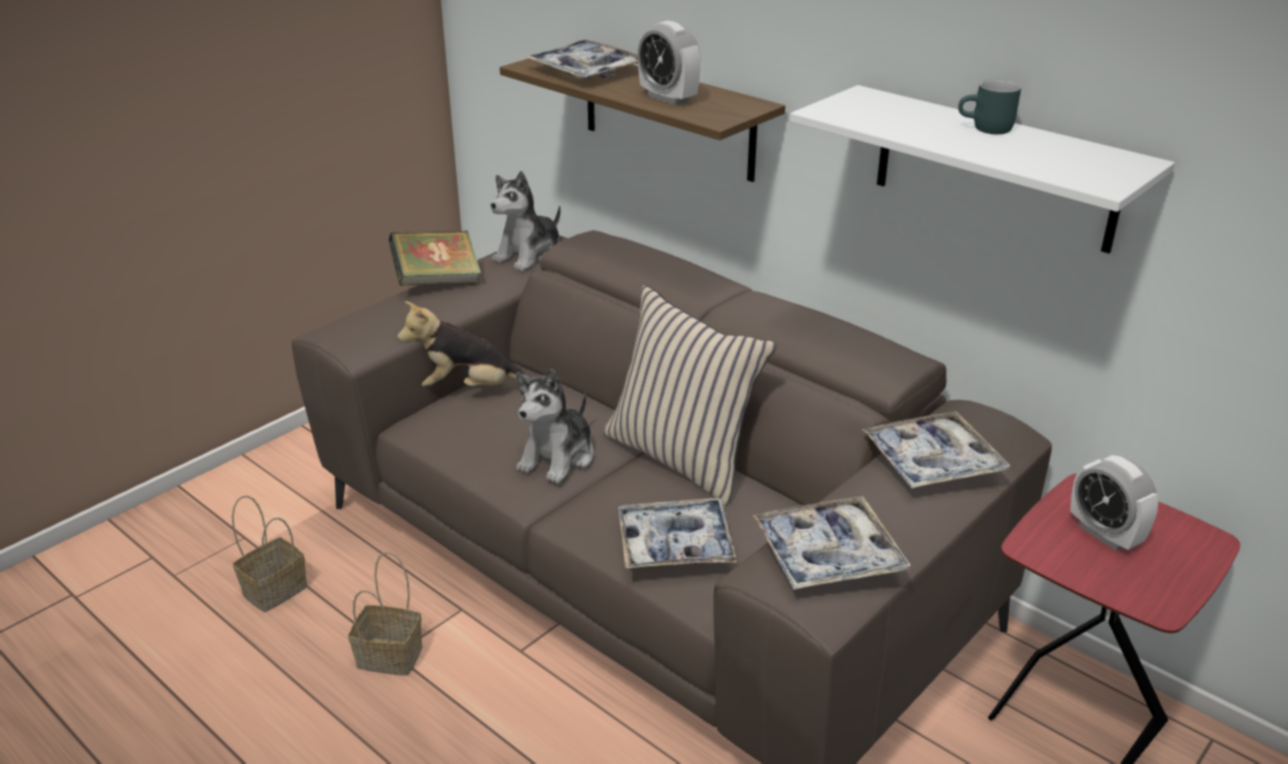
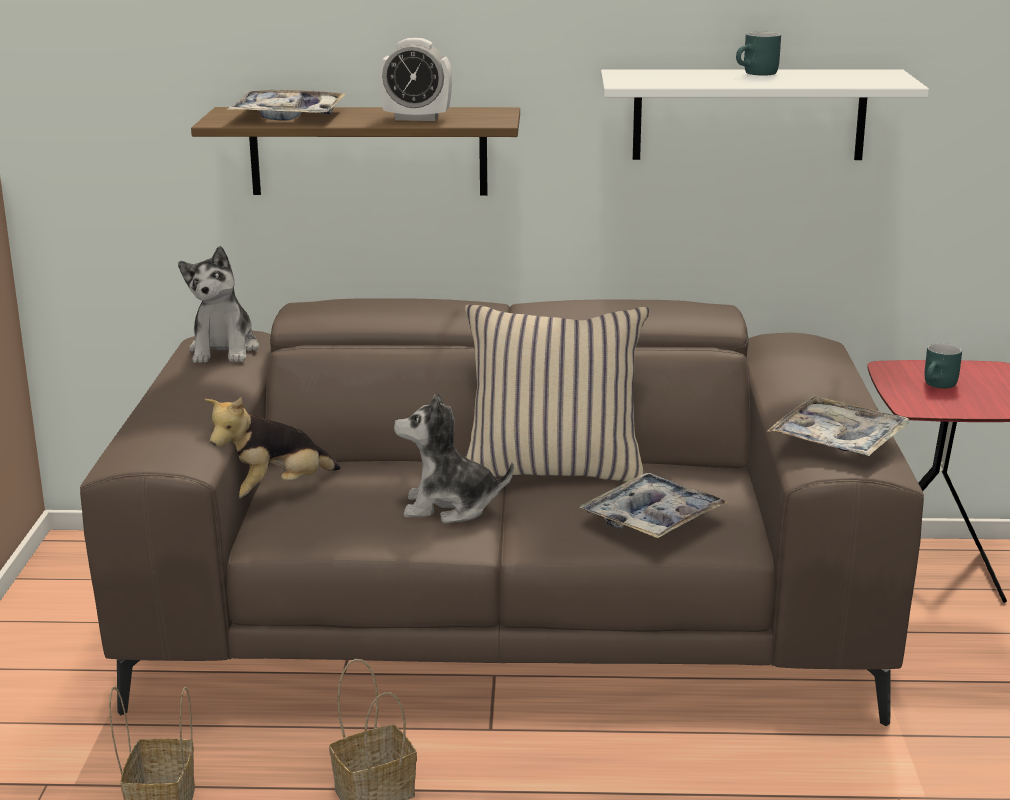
camera: 40 degrees left, 10 degrees down
(437, 282) = (169, 392): book -> none
(558, 457) = (449, 507): plush toy -> plush toy turned 105 degrees clockwise
(932, 461) = (804, 371): tray -> none
(1104, 534) = (940, 385): alarm clock -> turquoise mug

